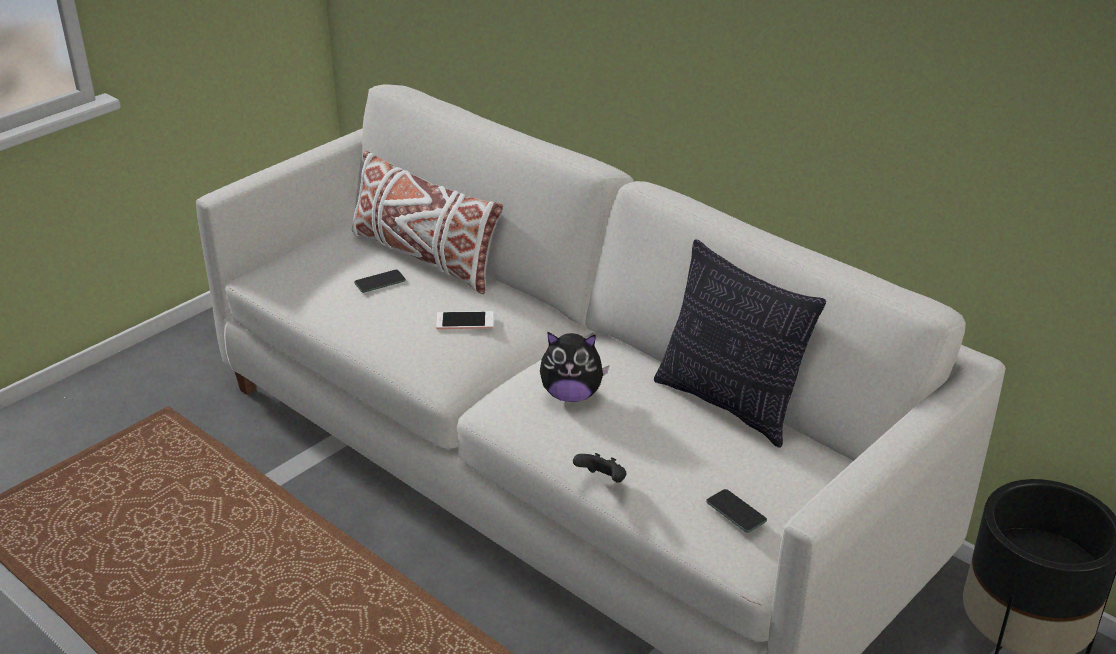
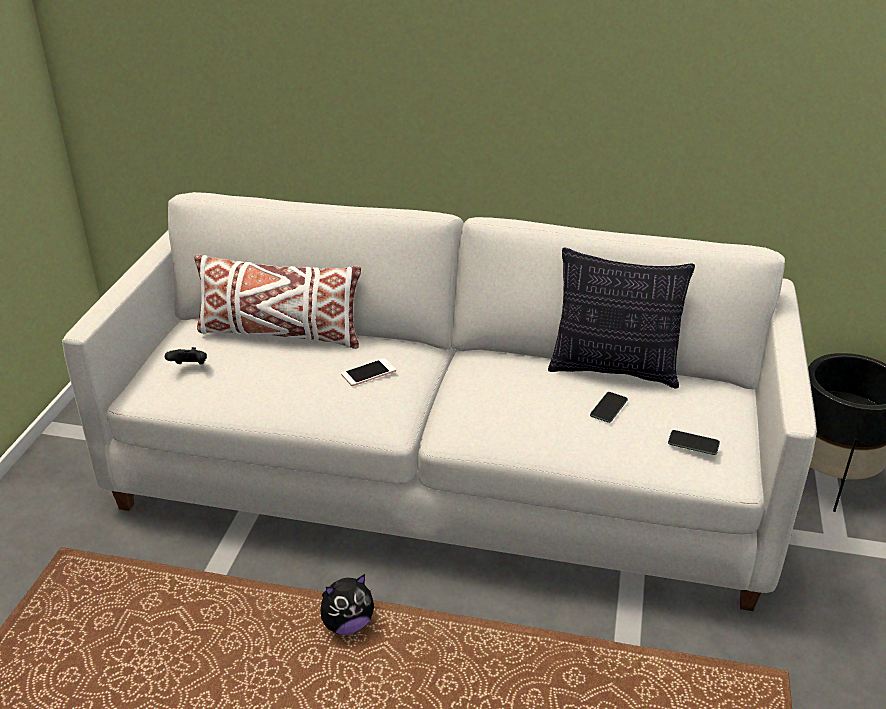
camera: 30 degrees left, 0 degrees up
(380, 282) = (264, 364): phone -> phone (608, 408)
(571, 395) = (505, 401): plush toy -> plush toy (347, 624)
(602, 481) = (586, 456): black game controller -> black game controller (189, 367)

